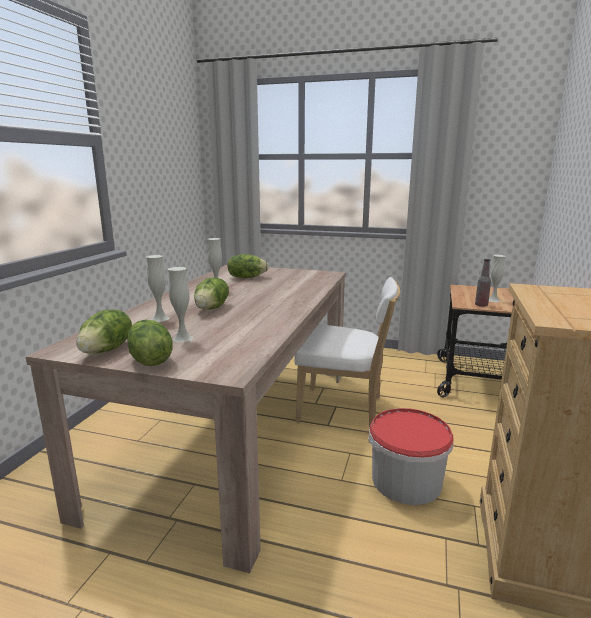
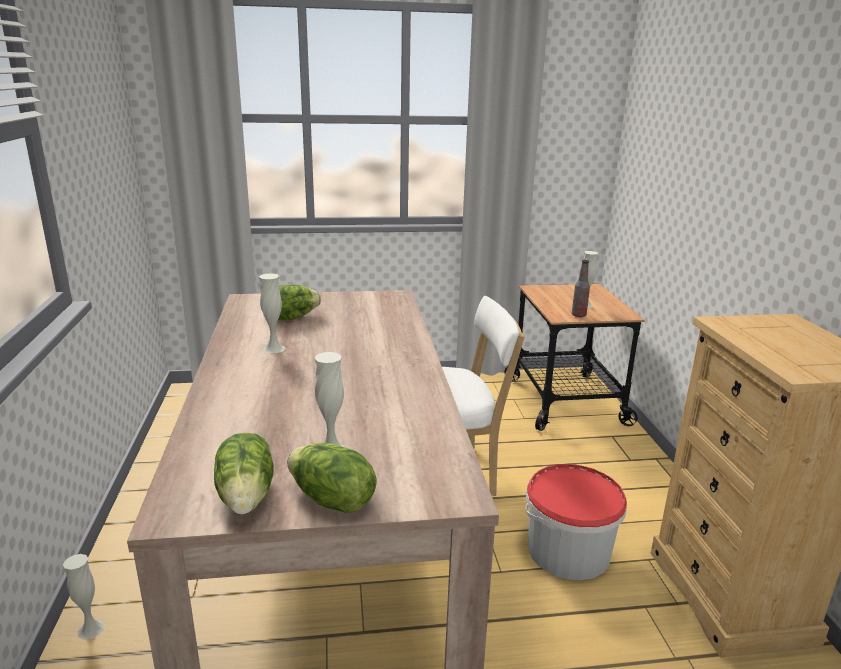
camera: 25 degrees left, 5 degrees up
(160, 318) = (255, 420): white vase -> white vase (91, 629)
(212, 308) = (308, 386): lettuce -> none

